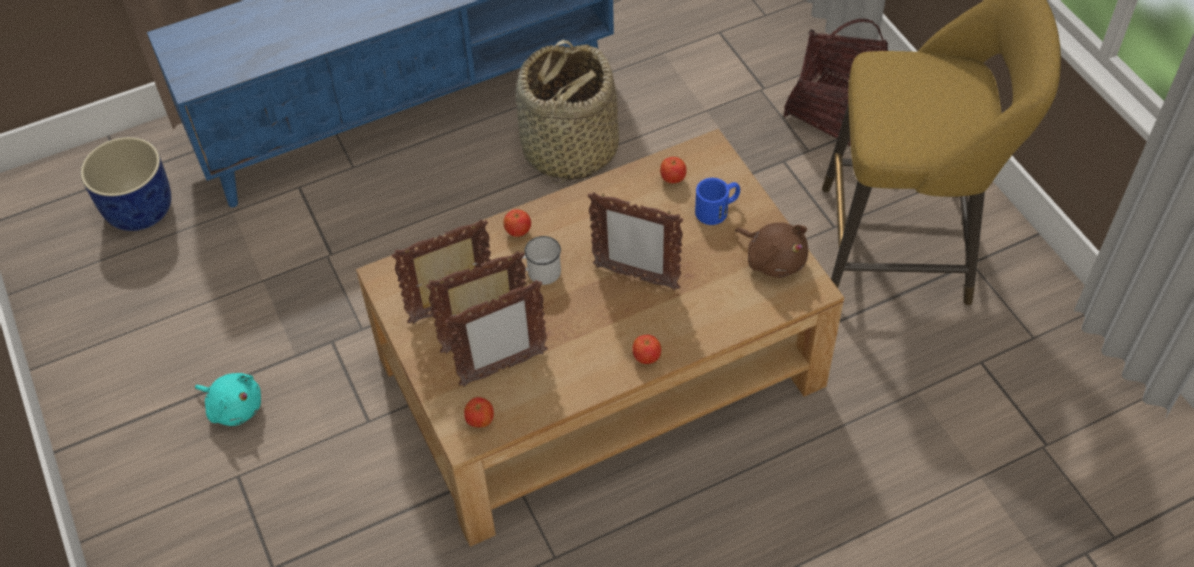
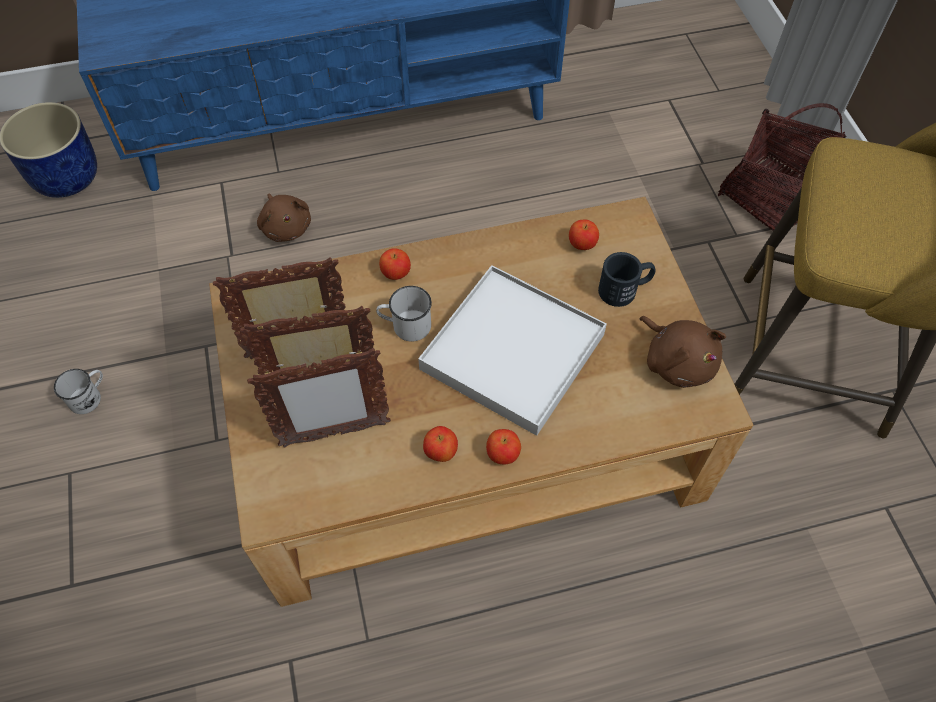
camera: 10 degrees right, 5 degrees up
(234, 407) = (89, 397): turquoise plush toy -> white mug
(377, 218) = (286, 227): none -> brown plush toy
(480, 420) = (290, 494): apple -> apple (440, 452)
(568, 150) = (492, 191): basket -> none
(635, 277) = (513, 352): picture frame -> white tray
(717, 209) = (625, 289): blue mug -> black mug

